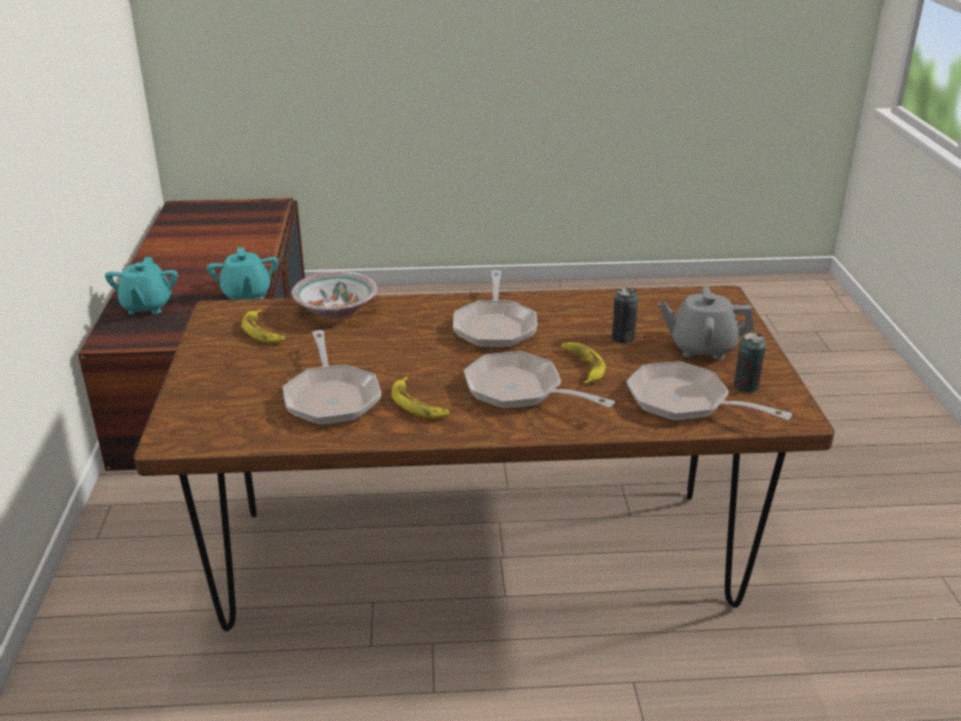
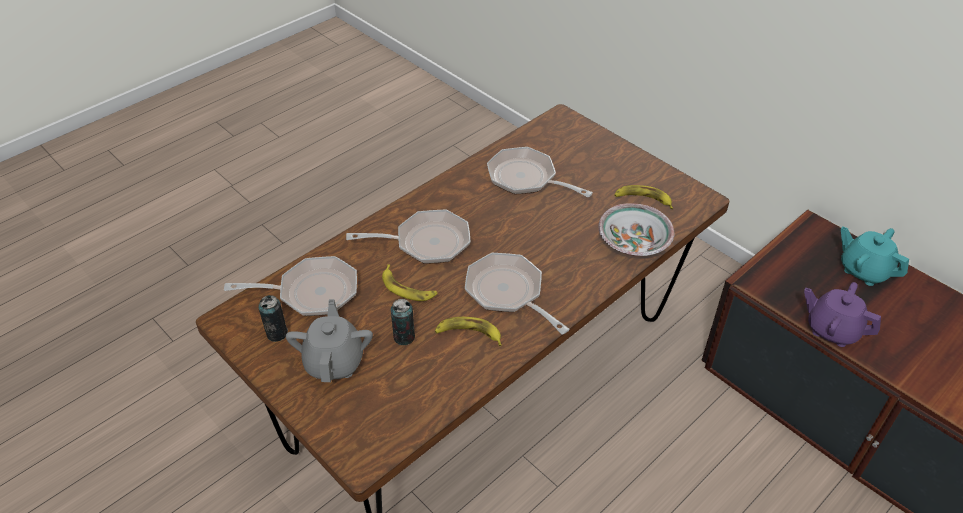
camera: 140 degrees right, 15 degrees up
(246, 295) = (832, 329): turquoise teapot -> purple teapot
(418, 404) = (474, 200): banana -> banana (468, 334)
(702, 348) = (334, 362): grey teapot -> grey teapot turned 60 degrees counterclockwise

